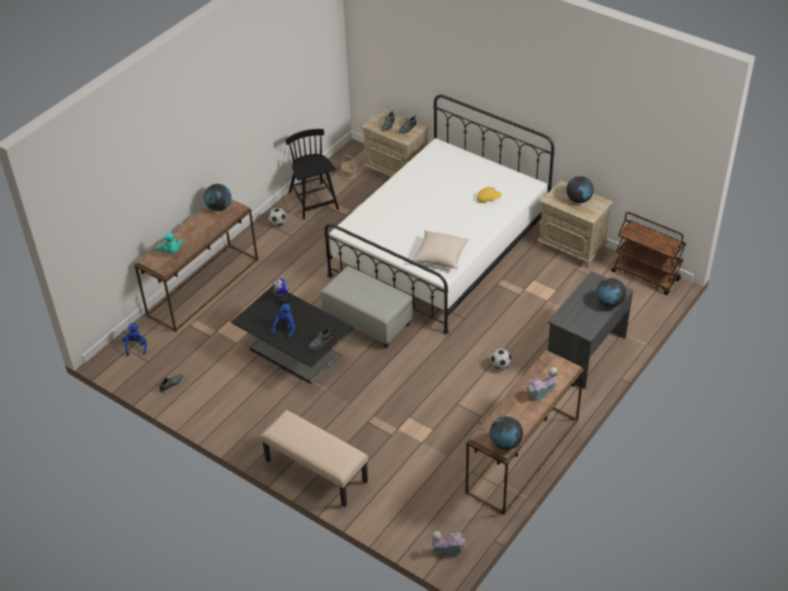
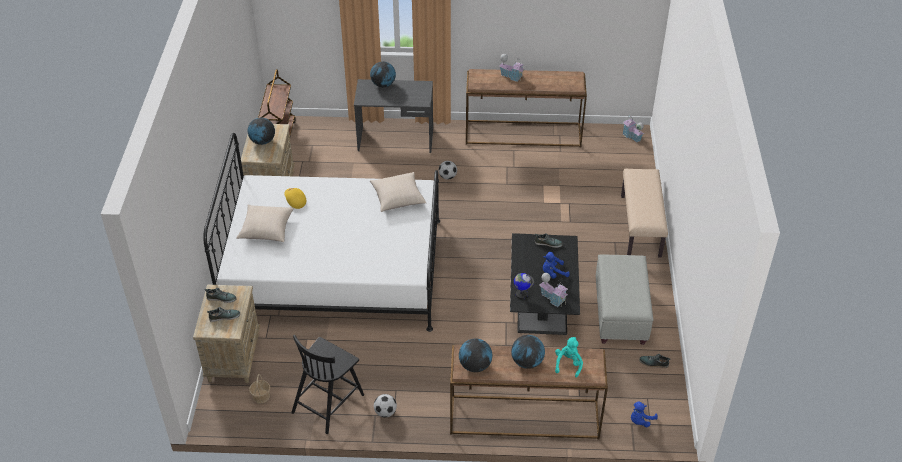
camera: 125 degrees left, 0 degrees up
(260, 314) = (553, 298): none -> toy house
(368, 321) = (465, 273): grey ottoman -> grey ottoman (620, 313)
(467, 174) = (266, 229): none -> beige pillow
(505, 443) = (572, 76): globe -> globe (527, 362)

